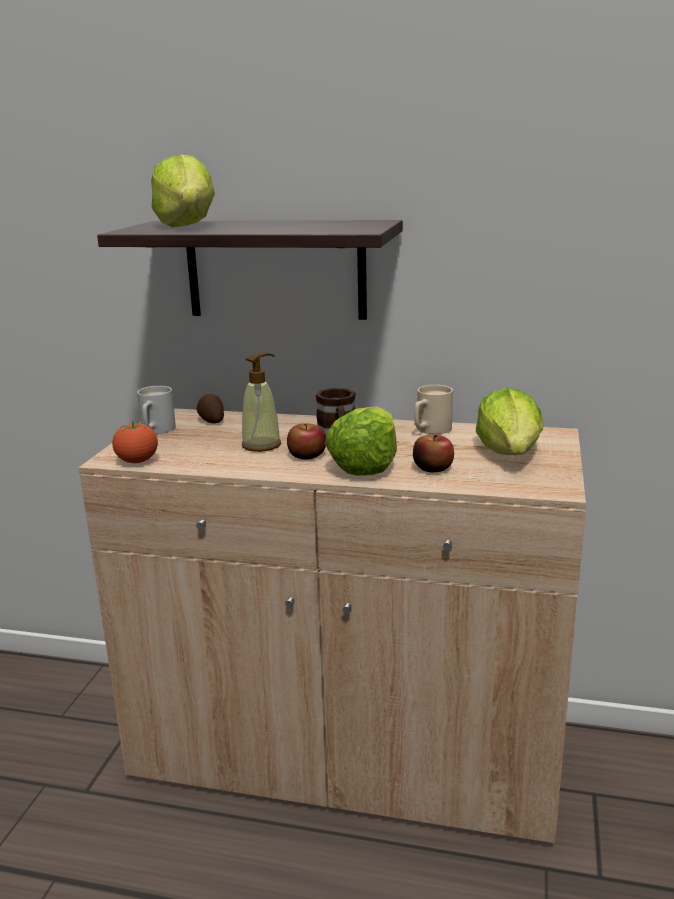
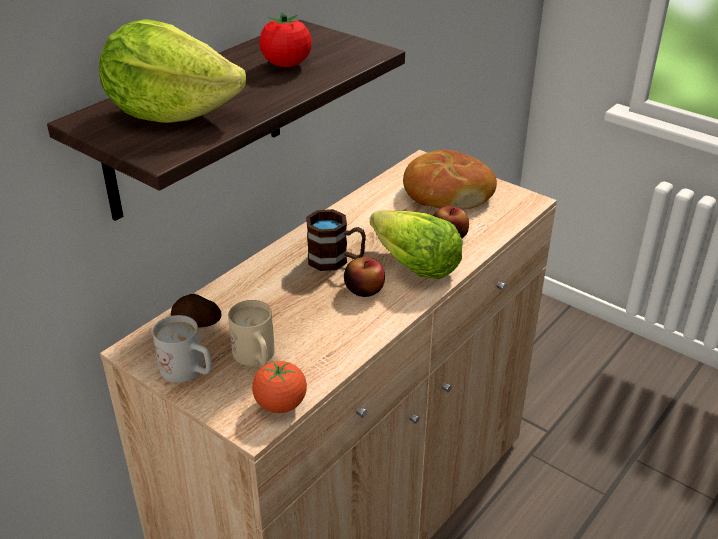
camera: 65 degrees left, 15 degrees up
(261, 445) = (310, 308): soap dispenser -> none
(301, 226) = (286, 64): none -> tomato
(429, 430) = (362, 209): beige mug -> beige mug (257, 358)
(510, 453) = (446, 193): lettuce -> bread

